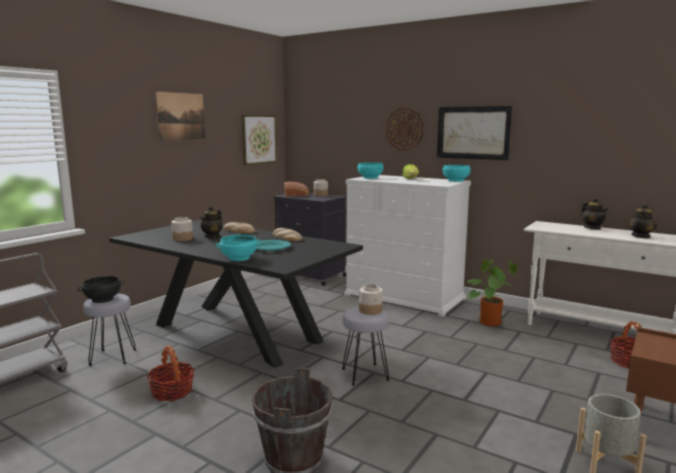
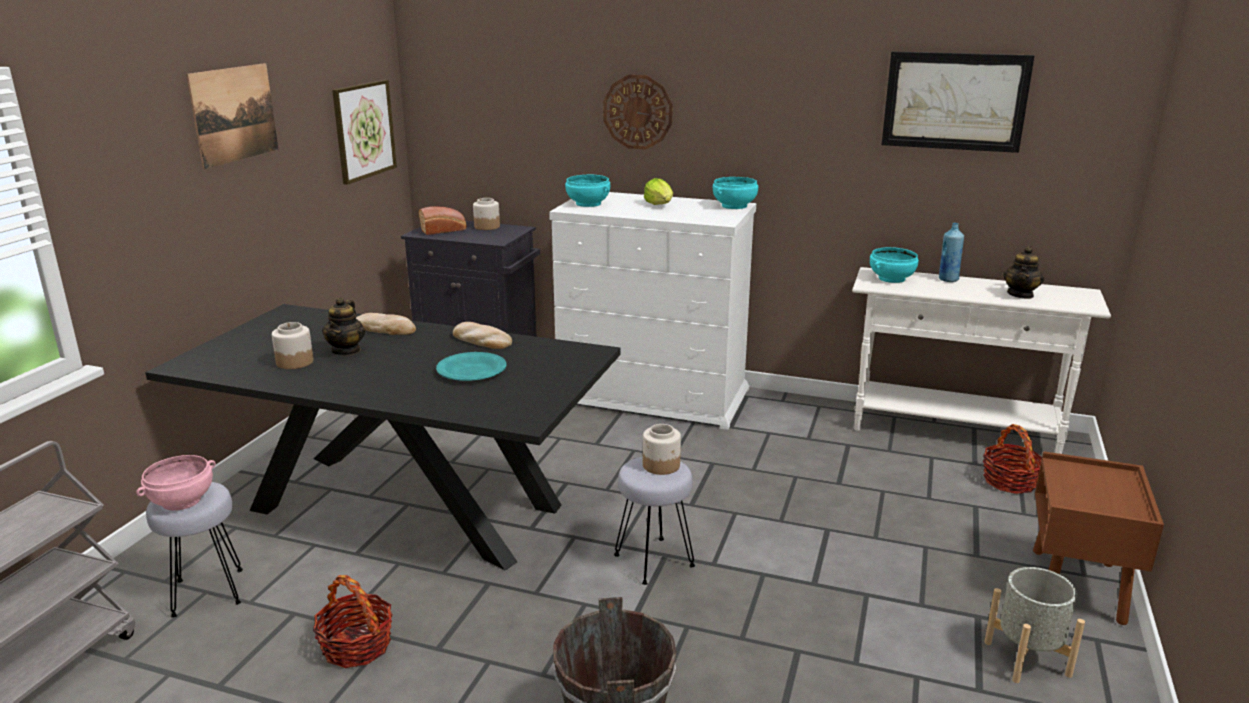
camera: 15 degrees left, 10 degrees up
(103, 299) = (182, 501): black bowl -> pink bowl
(239, 258) = (434, 405): turquoise bowl -> turquoise bowl (891, 278)
(473, 132) = (759, 123): picture -> picture (954, 101)
(489, 322) = (799, 431): potted plant -> none
(592, 228) = (948, 279): teapot -> blue bottle

